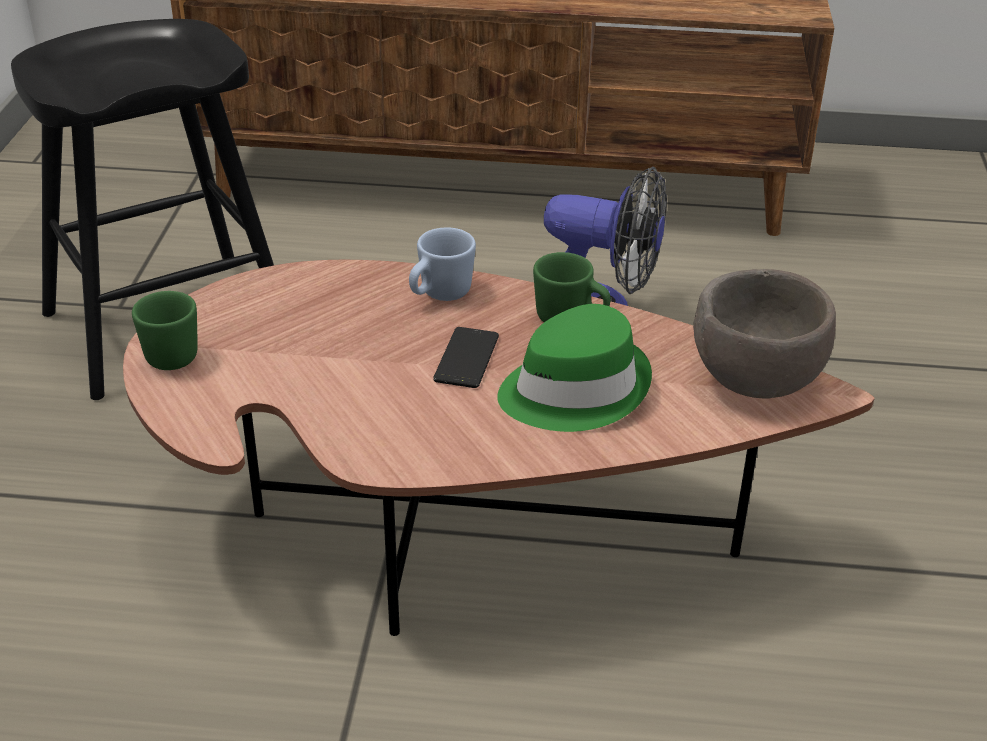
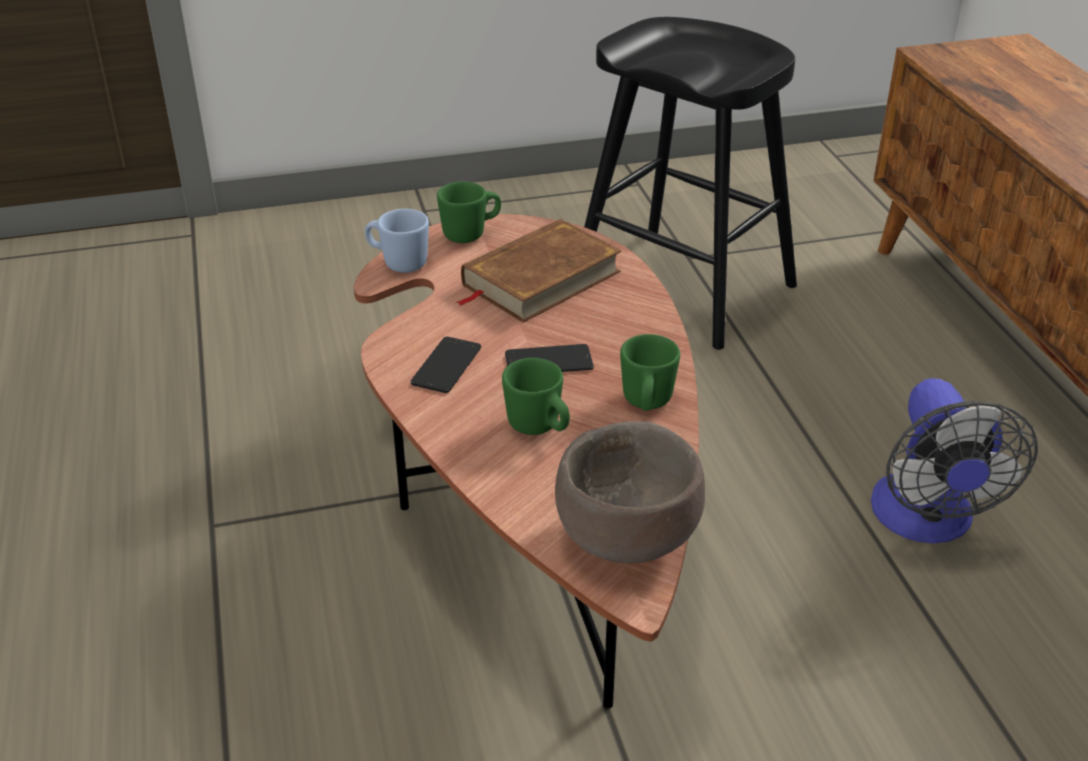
camera: 70 degrees right, 0 degrees up
(308, 328) = (540, 278): none -> brown book
(430, 426) = (446, 365): none -> phone
(439, 295) = (632, 326): blue mug -> blue mug (398, 263)
(573, 390) = (539, 428): green hat -> green mug

